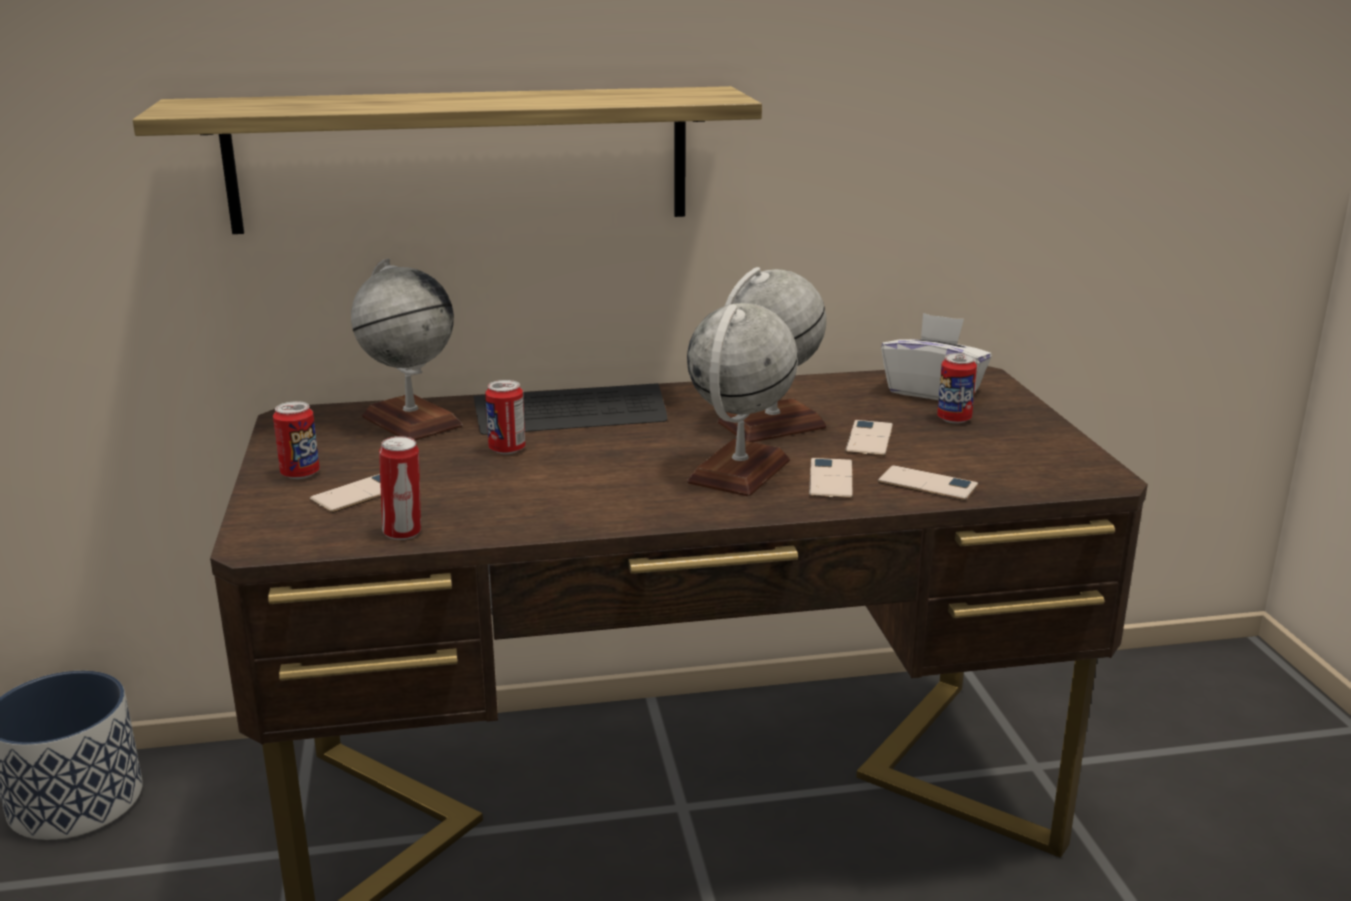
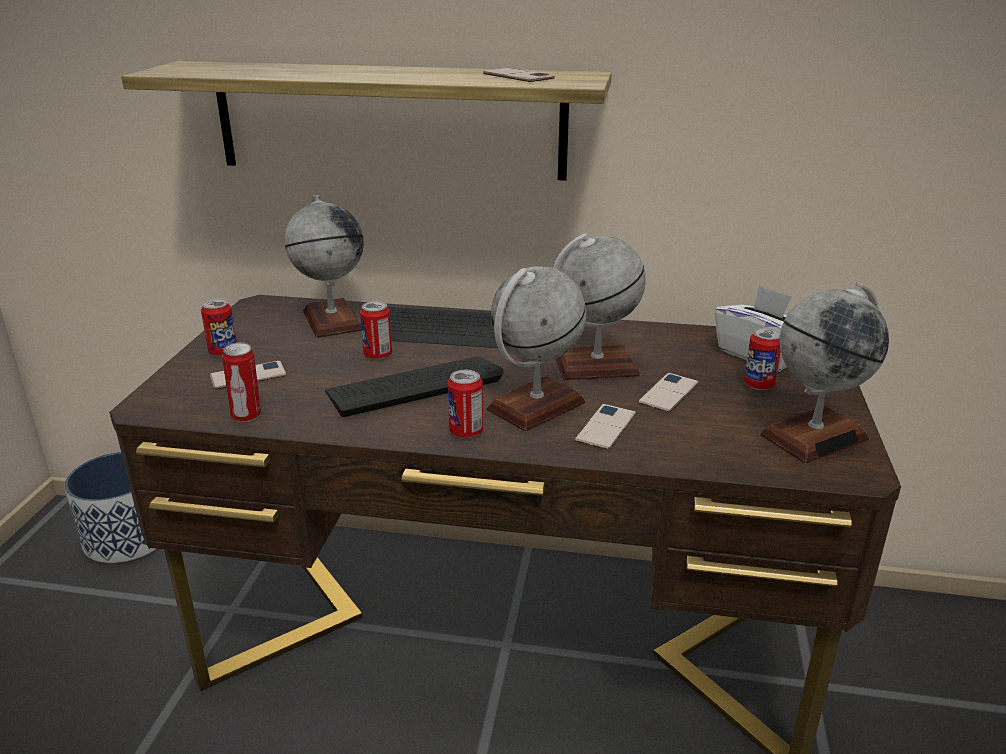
camera: 20 degrees right, 5 degrees up
(582, 474) = (414, 386): none -> keyboard
(684, 507) = (466, 432): none -> can
(927, 484) = (686, 447): phone -> phone (518, 76)
(1041, 455) = (814, 436): none -> globe

